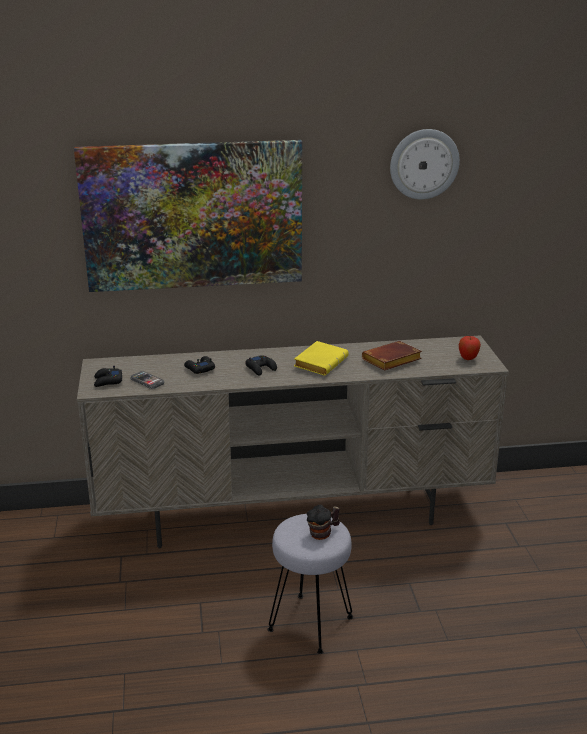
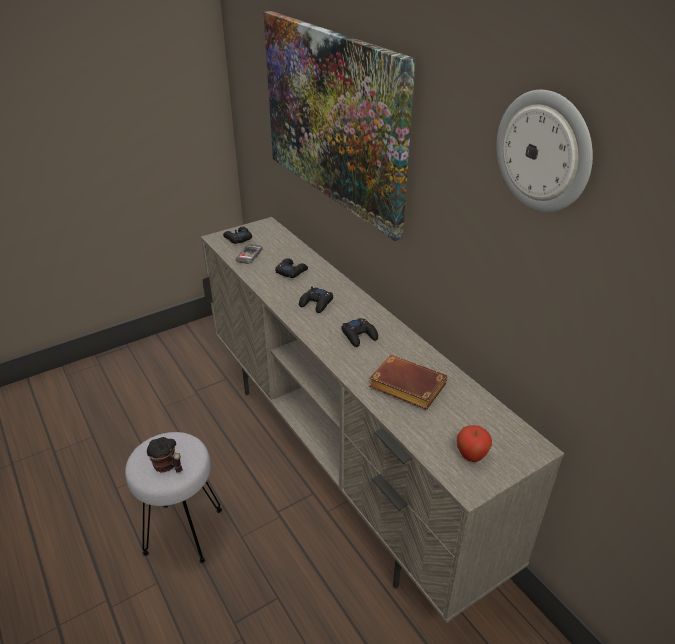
camera: 65 degrees right, 10 degrees up
(320, 362) = (359, 335): yellow book -> black game controller

